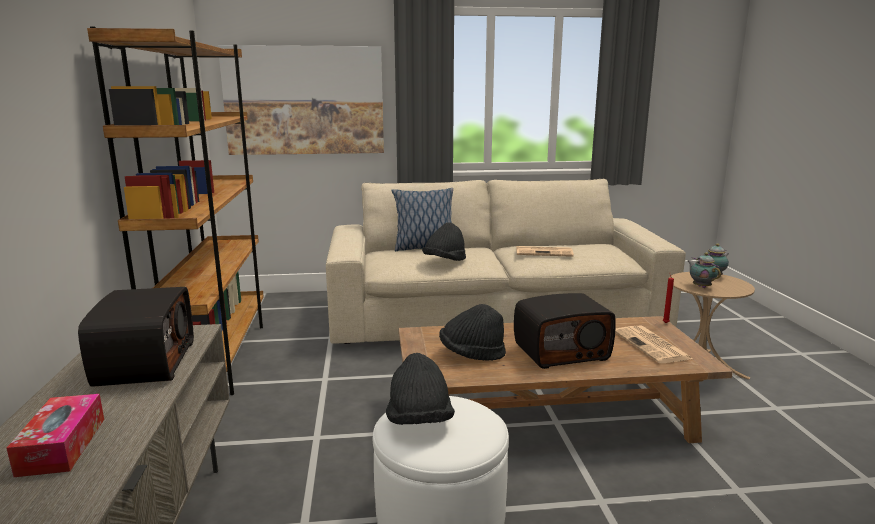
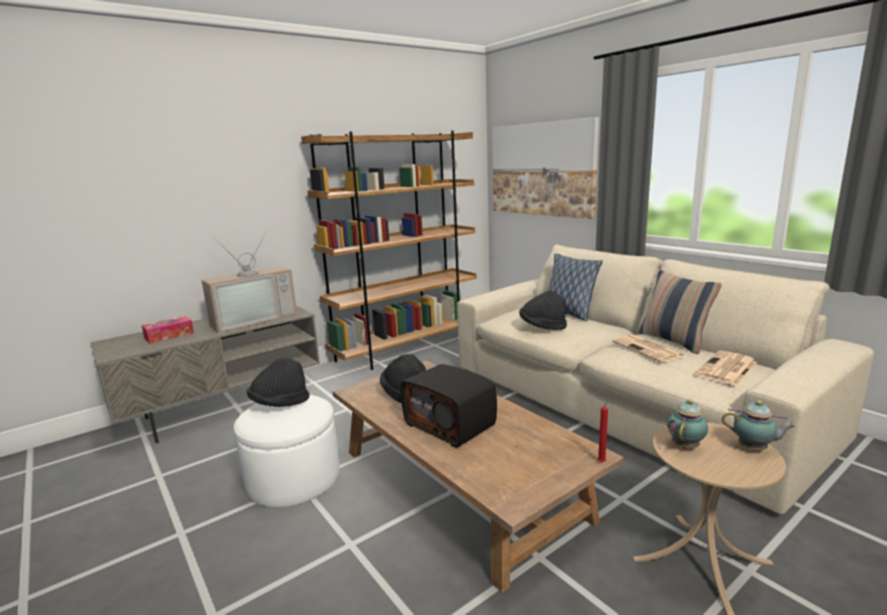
camera: 60 degrees right, 0 degrees up
(144, 363) = (253, 319): radio -> television
(536, 244) = (674, 341): none -> pillow
(652, 345) = (522, 465): newspaper -> newspaper (727, 369)

